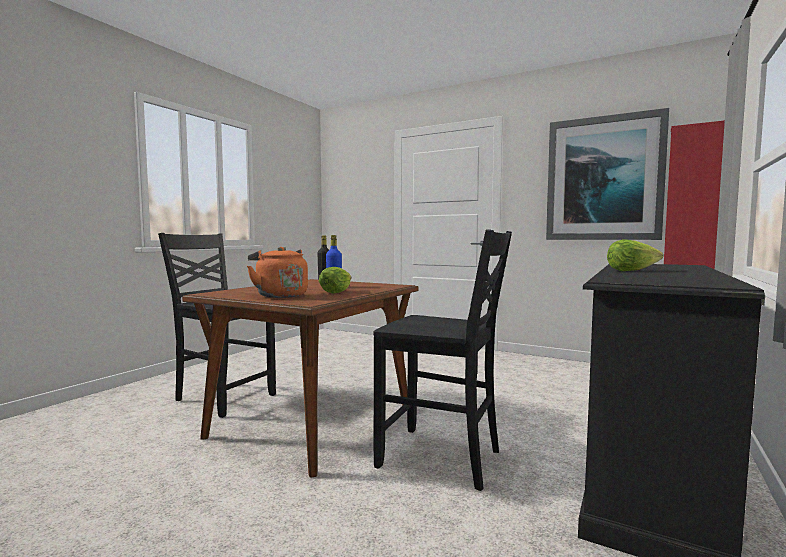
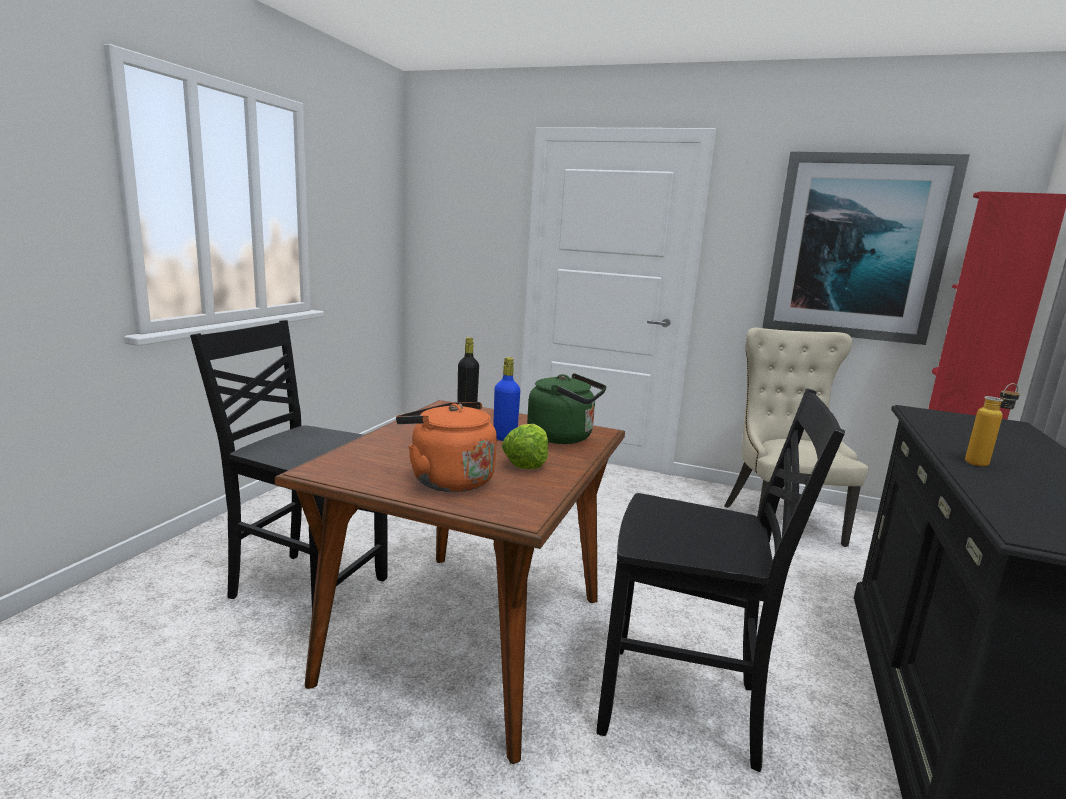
camera: 10 degrees left, 10 degrees up
(373, 286) = (564, 437): none -> green kettle
(567, 374) = (781, 523): none -> beige chair
(631, 270) = (983, 463): lettuce -> bottle

